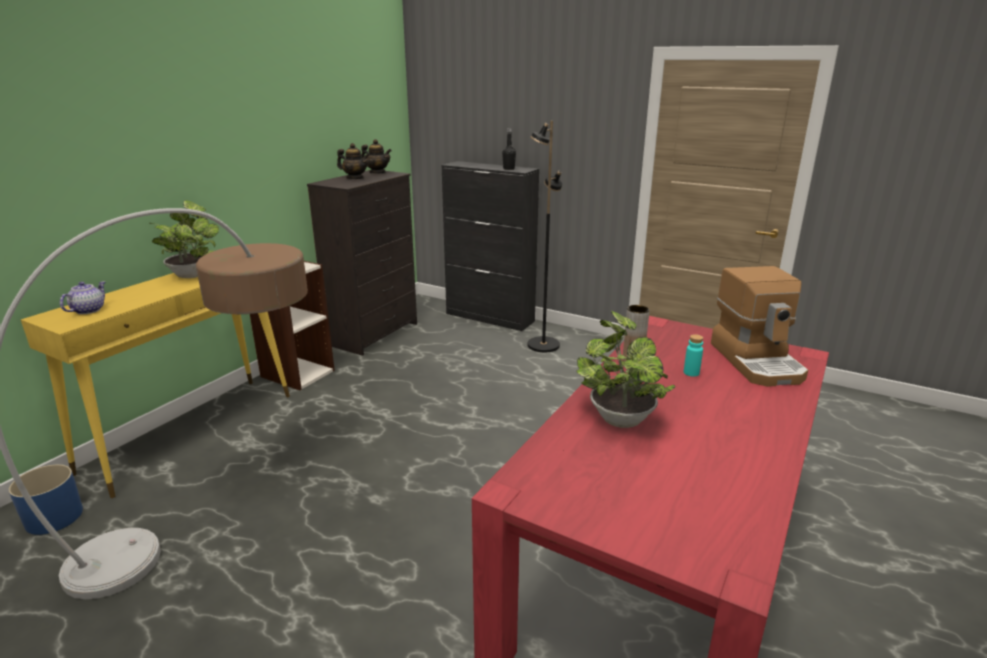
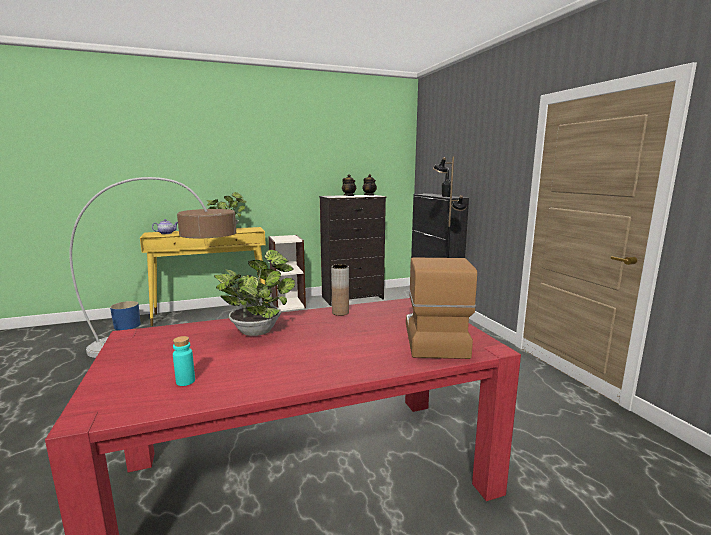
camera: 40 degrees right, 10 degrees down
(691, 373) = (364, 328): turquoise bottle -> turquoise bottle (185, 381)
(757, 361) = (433, 338): coffee machine -> coffee machine turned 150 degrees clockwise

